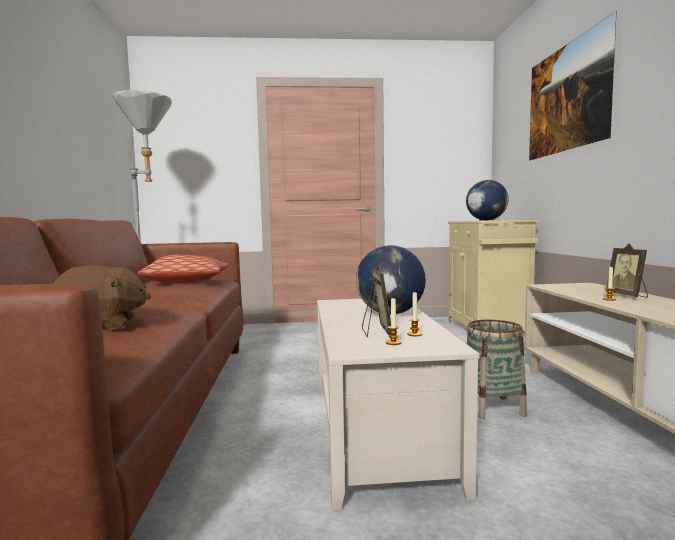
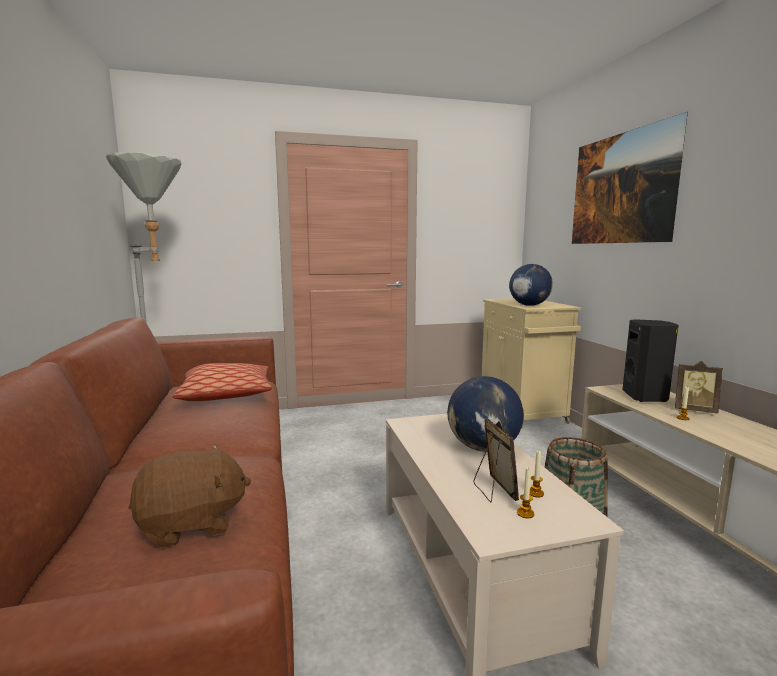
camera: 10 degrees left, 5 degrees up
(584, 289) = (646, 397): none -> black speaker
(628, 296) = (694, 410): picture frame -> picture frame turned 45 degrees counterclockwise

